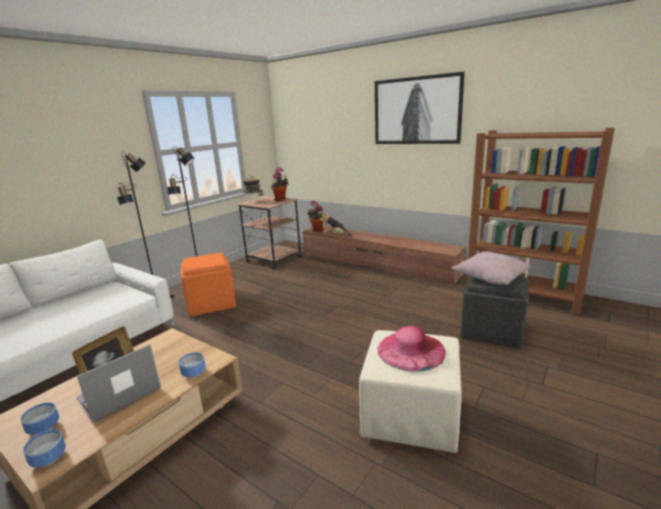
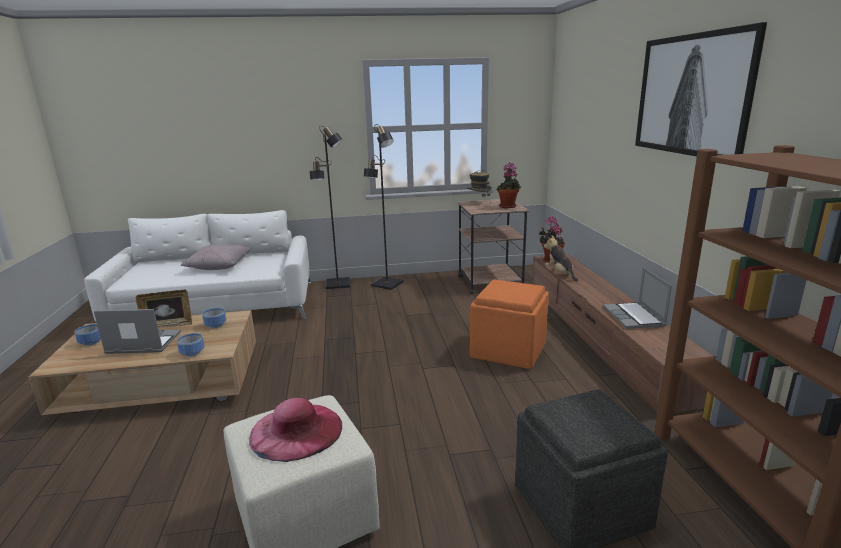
camera: 45 degrees right, 0 degrees up
(49, 459) = (61, 363): bowl -> bowl (215, 326)
(212, 303) = (363, 306): orange ottoman -> orange ottoman (509, 350)
(408, 242) = (634, 317): none -> laptop
(490, 277) = (581, 412): purple pillow -> purple pillow (219, 265)

